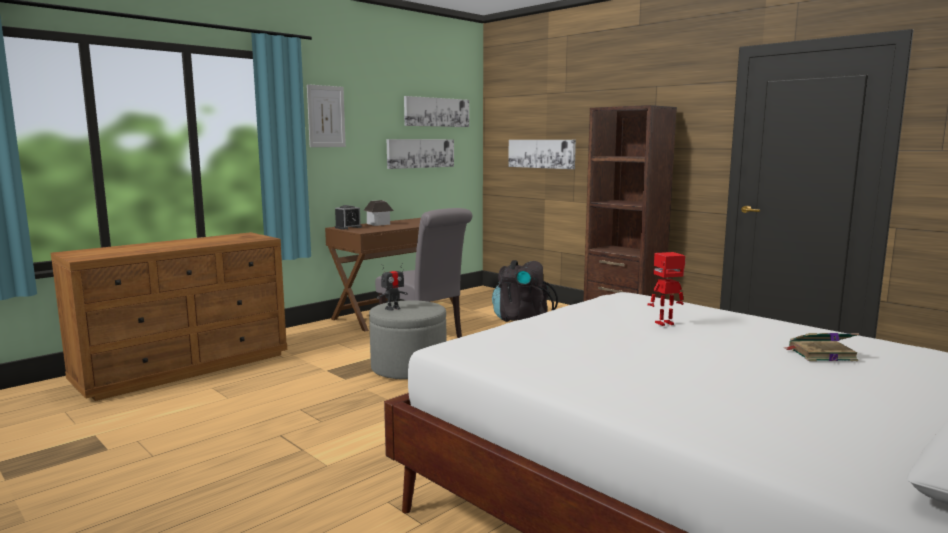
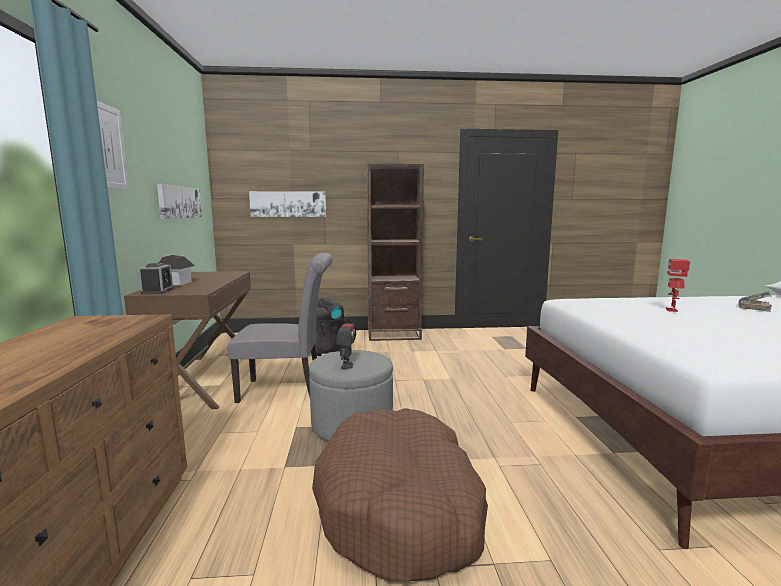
camera: 50 degrees left, 0 degrees up
(327, 411) = (401, 507): none -> brown dog bed
(436, 112) = (185, 158): picture -> none

